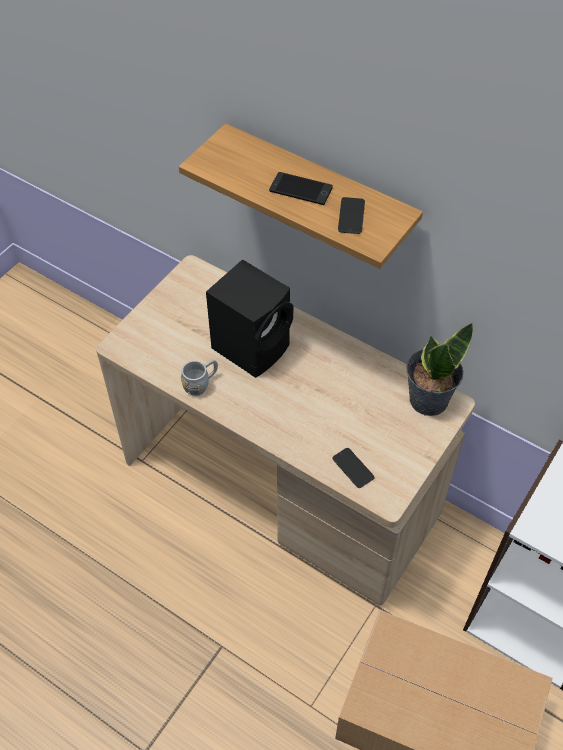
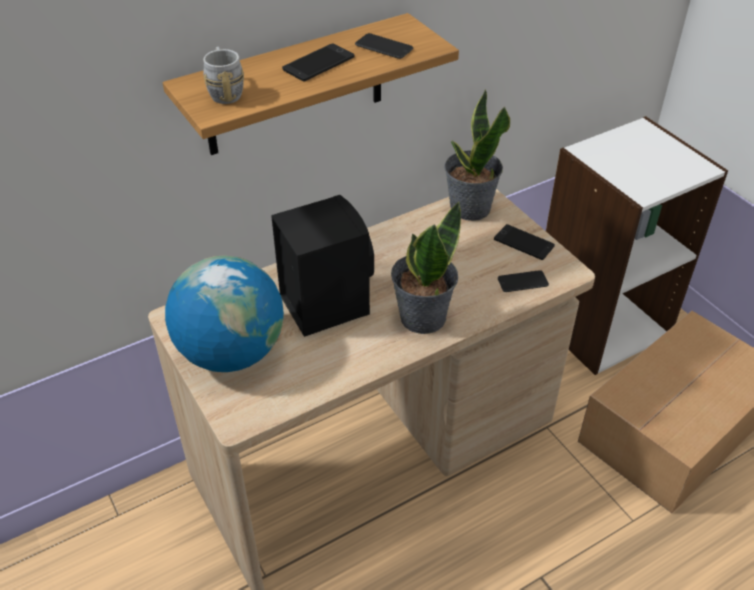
camera: 65 degrees left, 10 degrees down
(176, 315) = (231, 352): none -> globe
(201, 384) = (348, 361): grey mug -> grey mug (225, 91)
(271, 412) = (422, 317): none -> potted plant
(406, 454) = (523, 243): none -> phone

